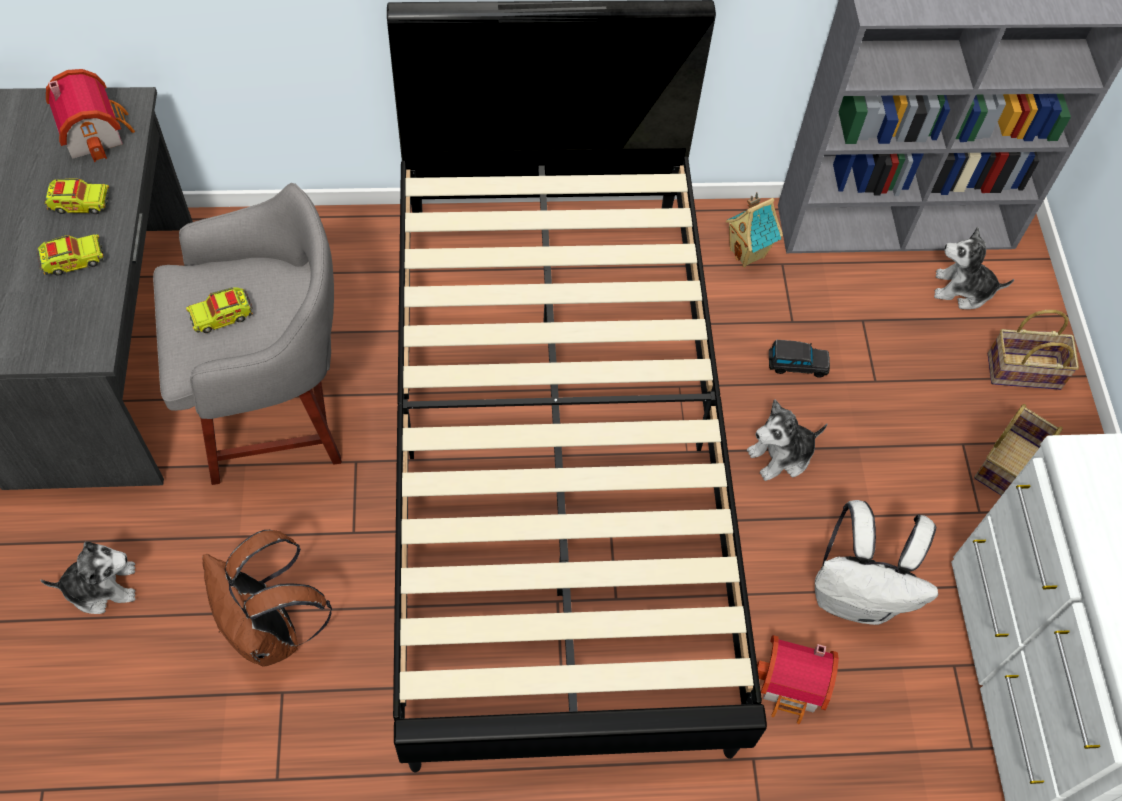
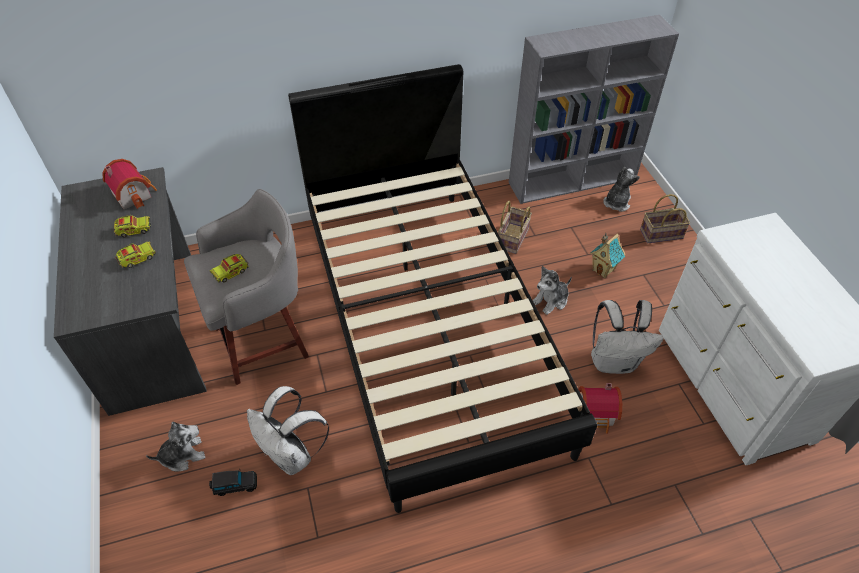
camera: 10 degrees left, 10 degrees down
(272, 631) = (292, 455): brown backpack -> white backpack
(748, 253) = (500, 208): toy house -> toy house (603, 270)
(796, 365) = (543, 255): black toy car -> black toy car (235, 485)
(962, 290) = (616, 203): plush toy -> plush toy turned 120 degrees clockwise
(1007, 461) = (669, 278): basket -> basket (512, 237)

